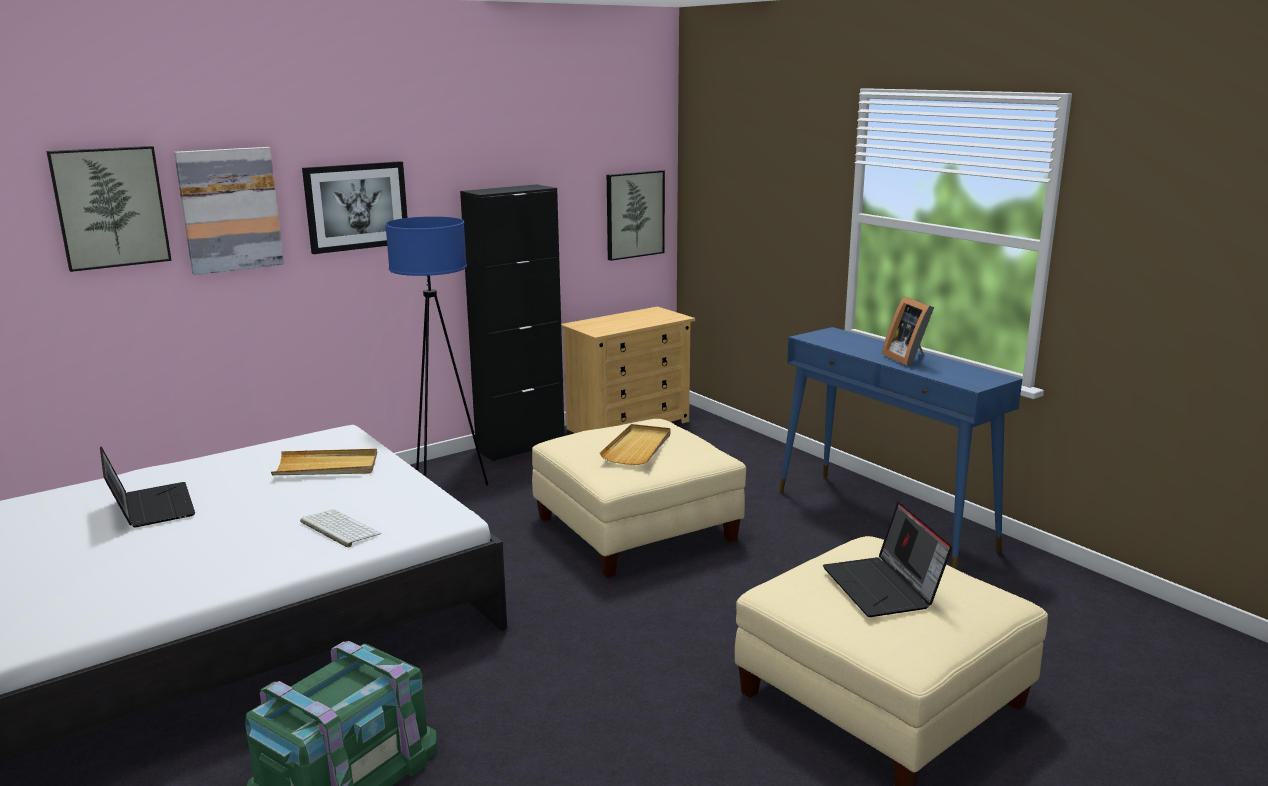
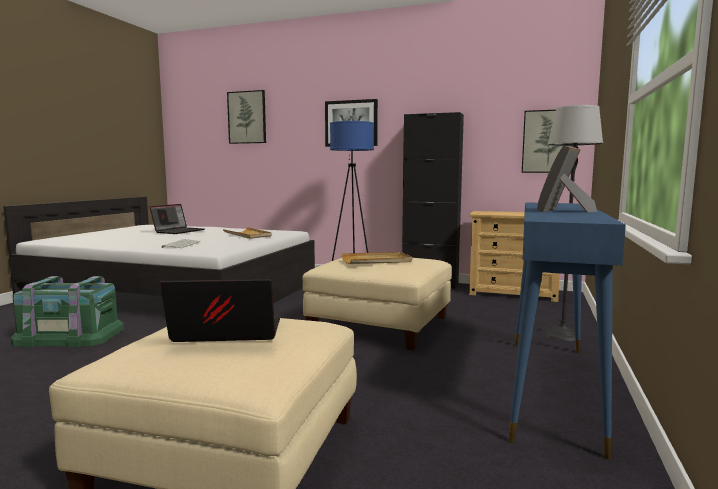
camera: 55 degrees right, 10 degrees down
(230, 210) = (292, 121): picture -> none
(780, 463) = (562, 335): none -> floor lamp
(883, 588) = (224, 335): laptop -> laptop turned 45 degrees clockwise

